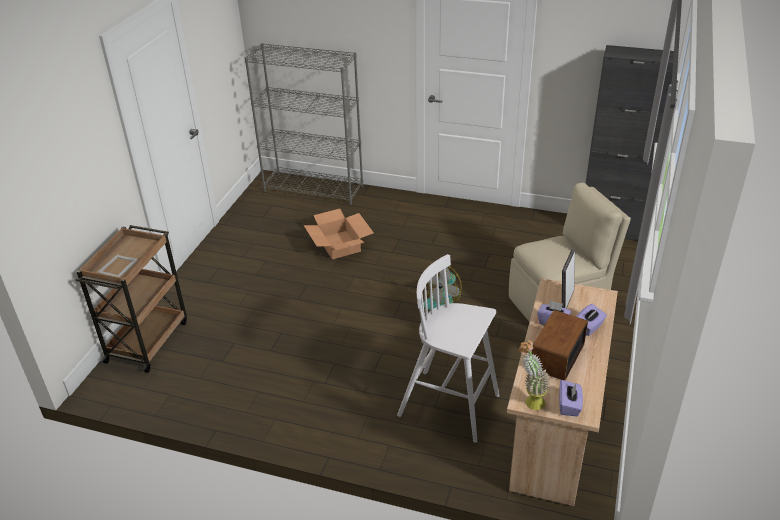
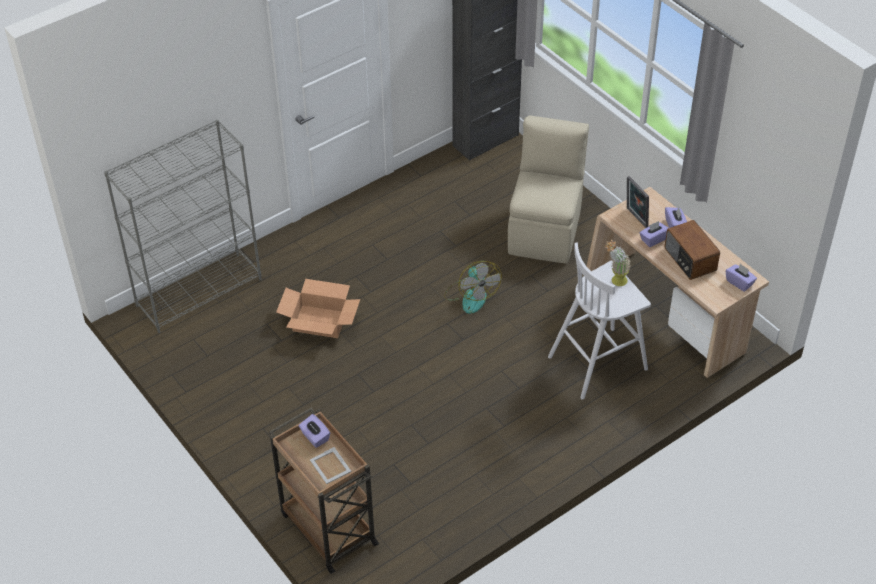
camera: 55 degrees left, 10 degrees up
(142, 247) = (315, 437): none -> purple tissue box
(530, 400) = (719, 298): potted plant -> potted plant (615, 281)

